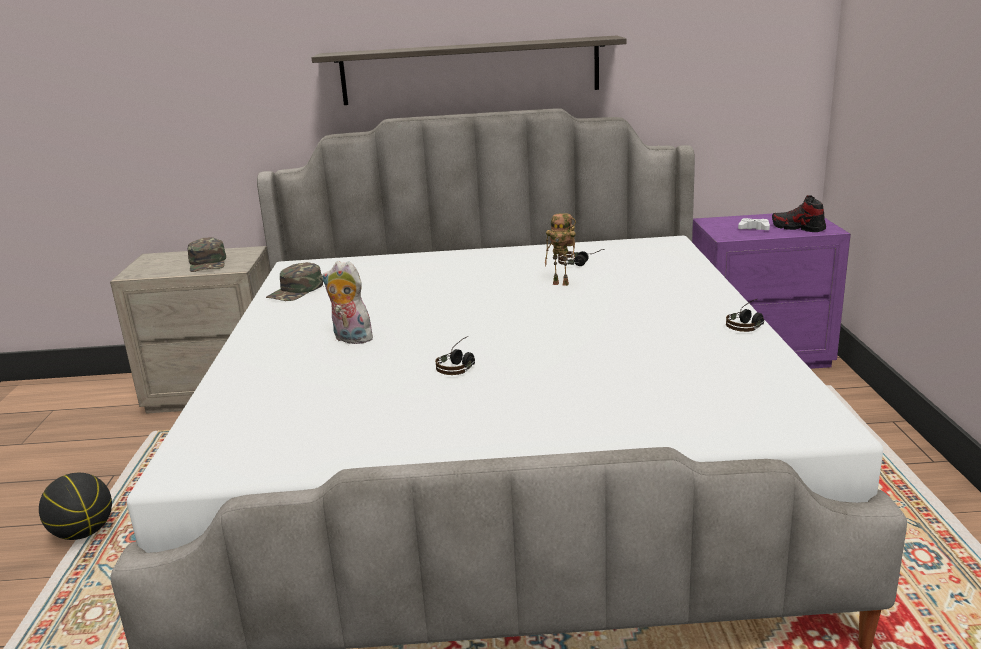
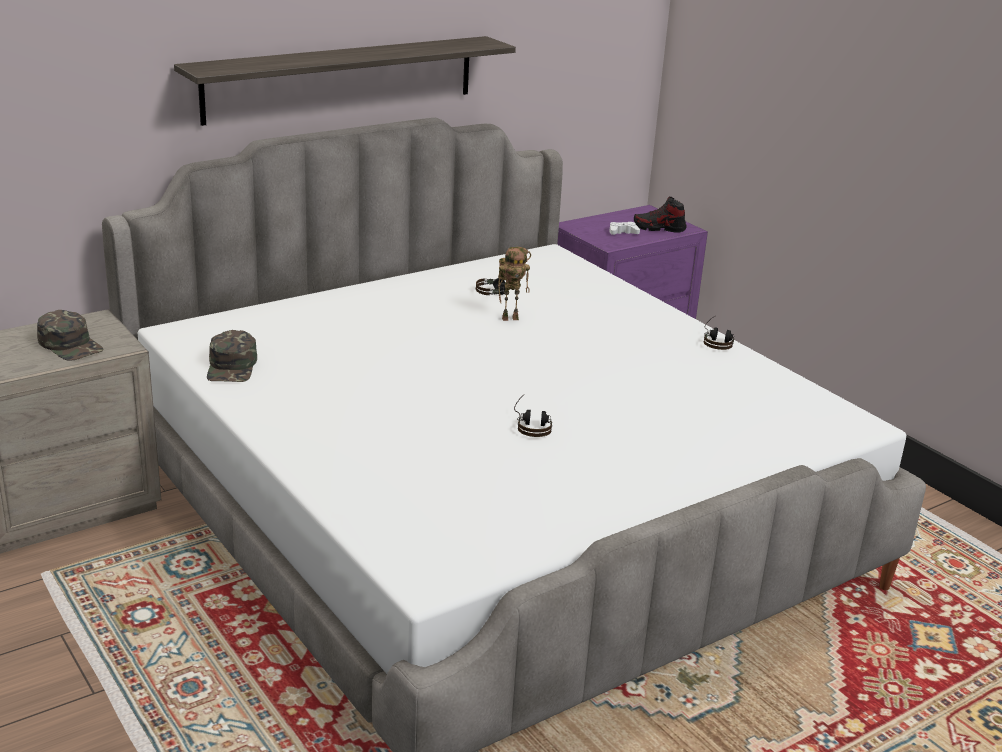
camera: 35 degrees left, 5 degrees up
(83, 533) = (115, 703): basketball -> none
(350, 339) = (386, 416): plush toy -> none

